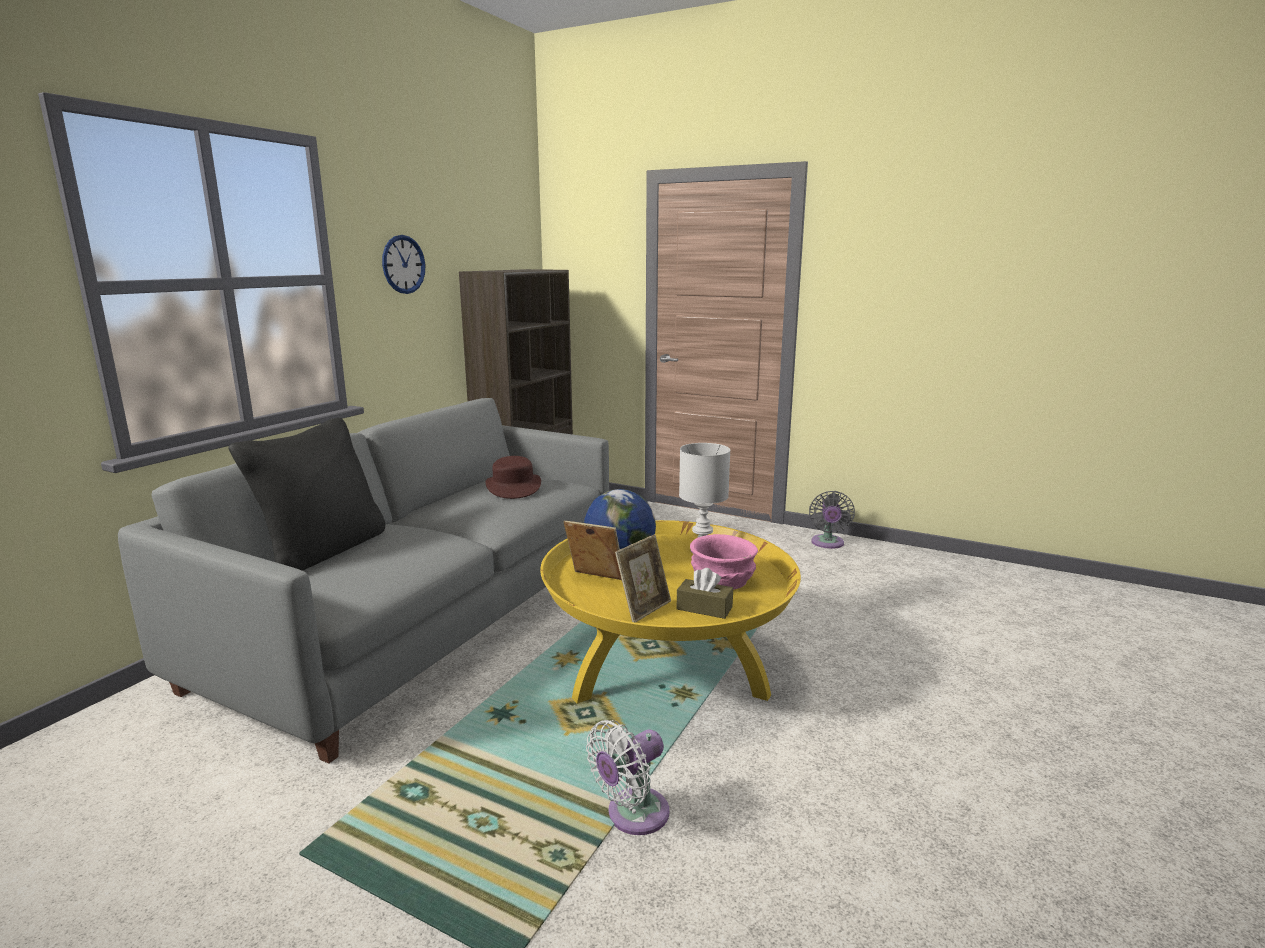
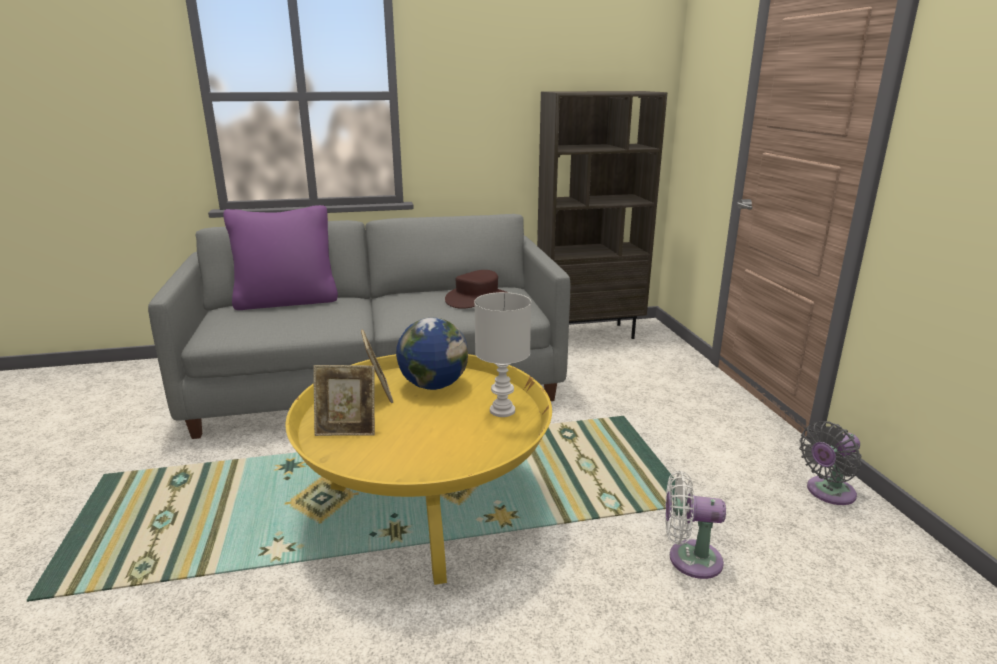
camera: 50 degrees right, 5 degrees up
(323, 550) = (287, 301): black pillow -> purple pillow
(403, 264) = (477, 84): wall clock -> none
(632, 815) = (209, 581): white fan -> white fan (689, 559)
(704, 608) = (378, 454): brown tissue box -> none
(722, 580) = (447, 442): pink bowl -> none

